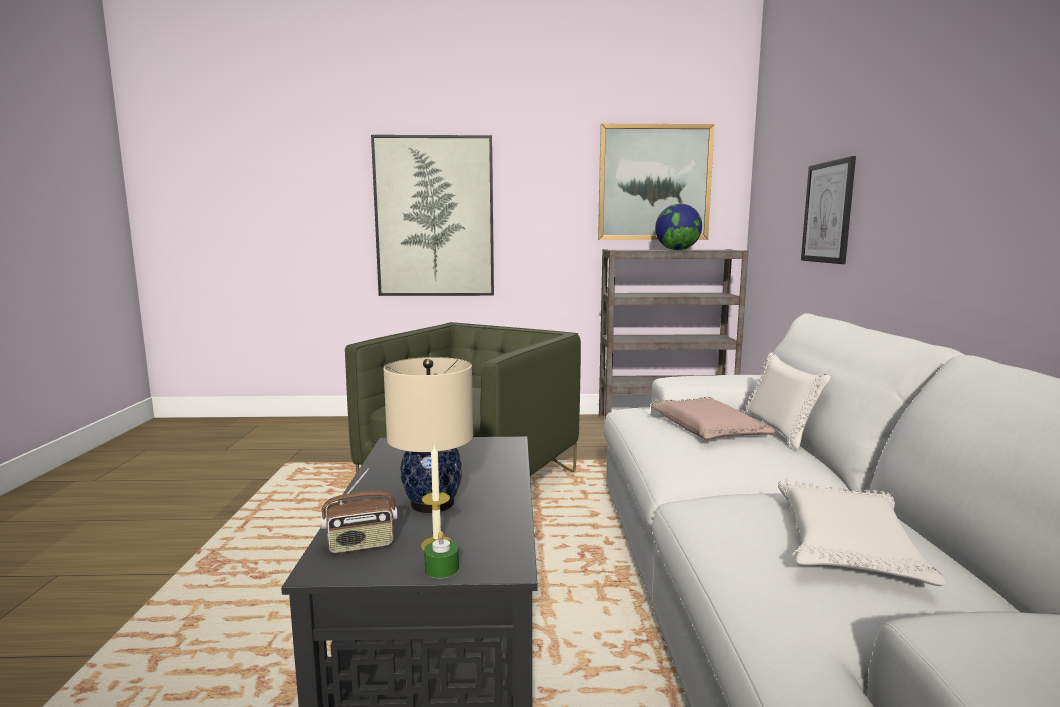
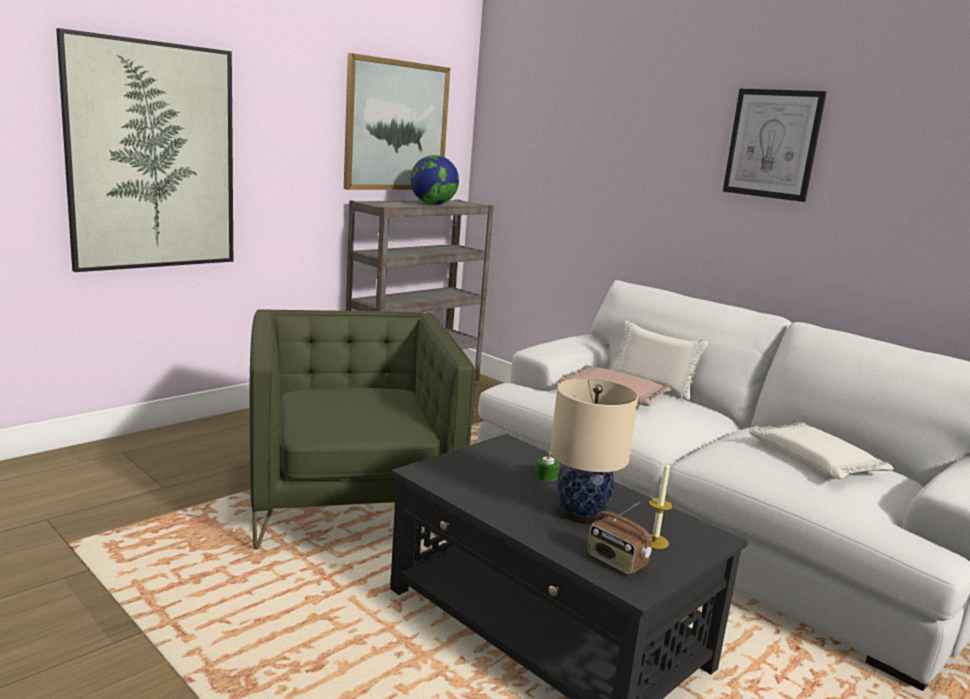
camera: 45 degrees left, 5 degrees up
(361, 545) = (615, 562): radio -> radio turned 105 degrees clockwise
(441, 568) = (692, 555): green candle -> green candle (546, 475)
(828, 212) = (601, 185): picture -> picture (772, 144)

